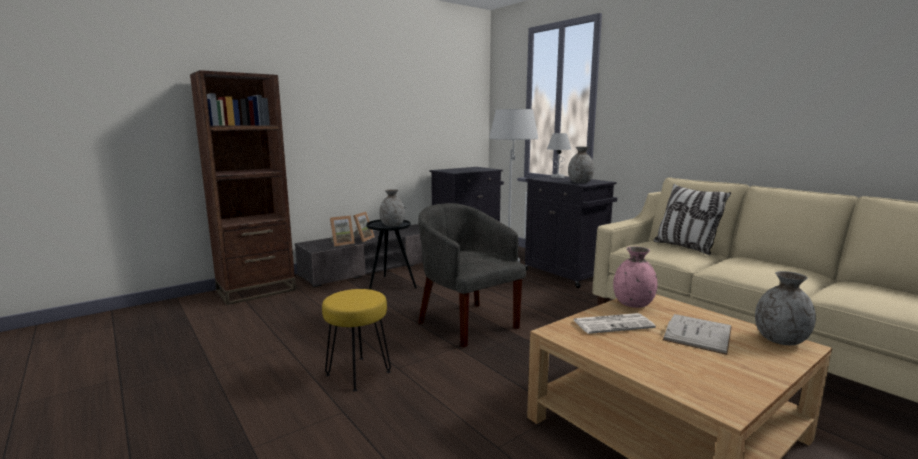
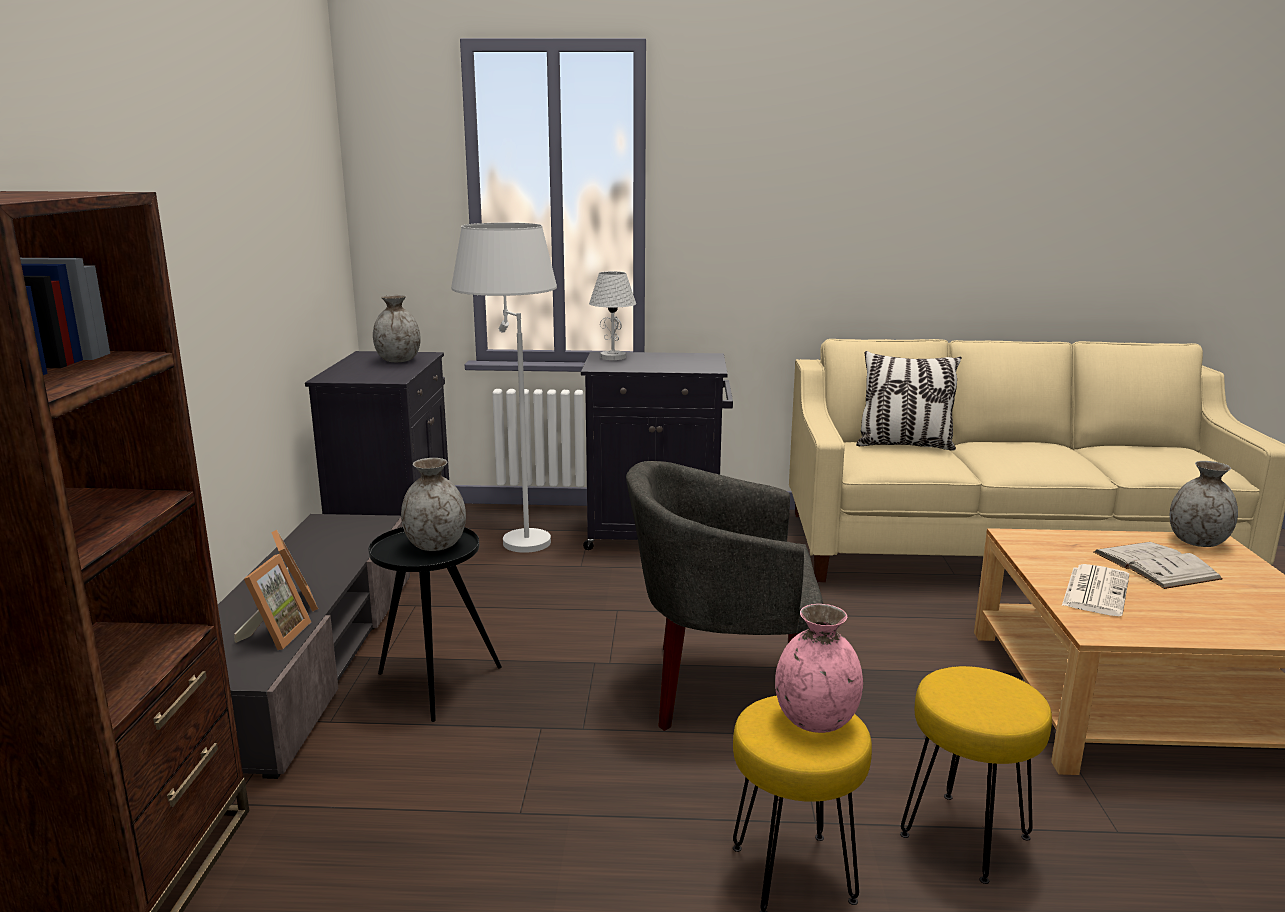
camera: 50 degrees left, 5 degrees up
(432, 404) = (965, 837): none -> yellow stool
(580, 182) = (694, 366): grey vase -> grey vase (399, 360)
(633, 304) = (1038, 553): pink vase -> pink vase (815, 720)

